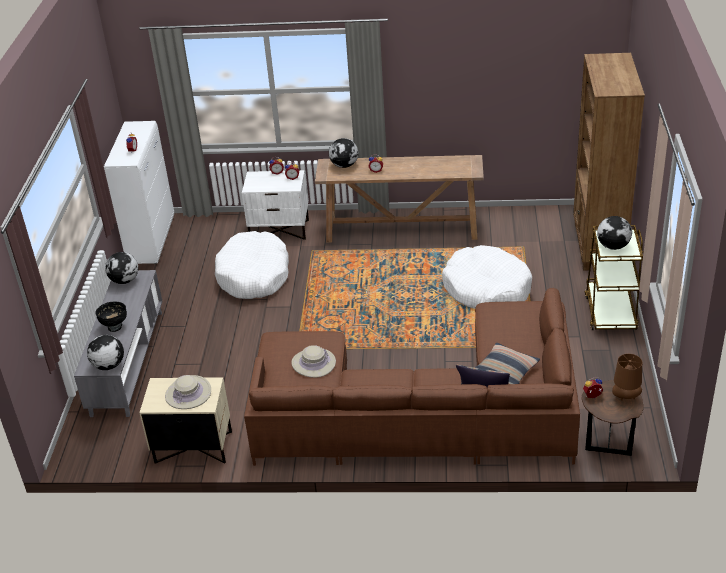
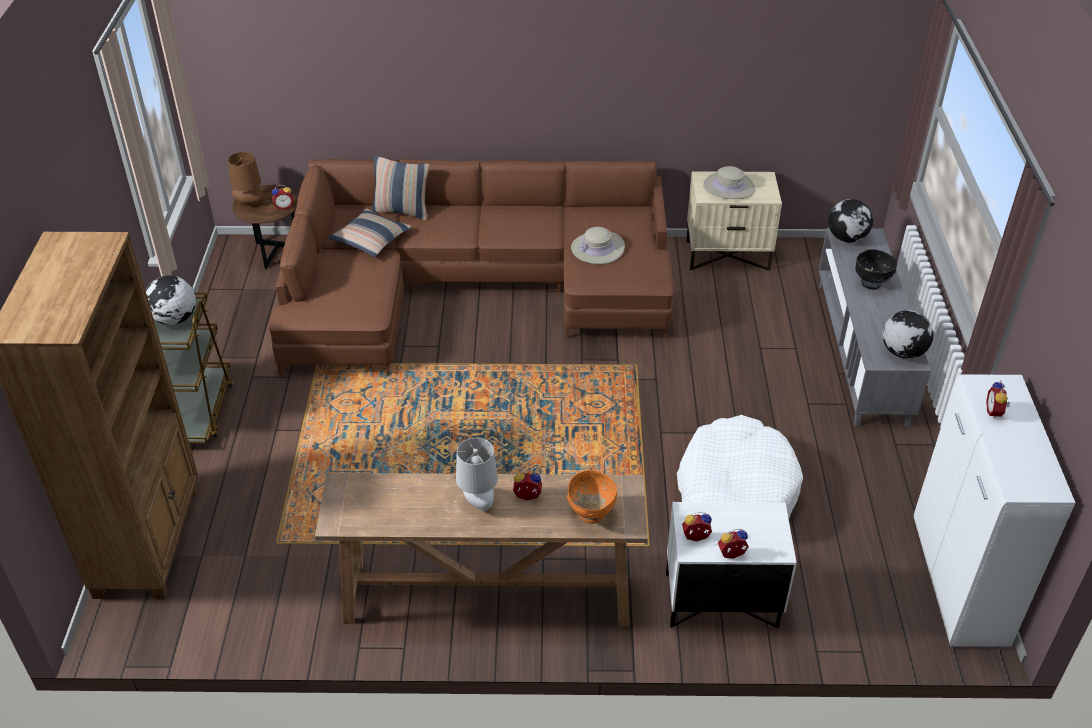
camera: 175 degrees right, 5 degrees up
(344, 165) = (590, 514): globe -> orange bowl
(401, 168) = (478, 503): none -> grey table lamp
(487, 289) = (359, 455): white dog bed -> none

